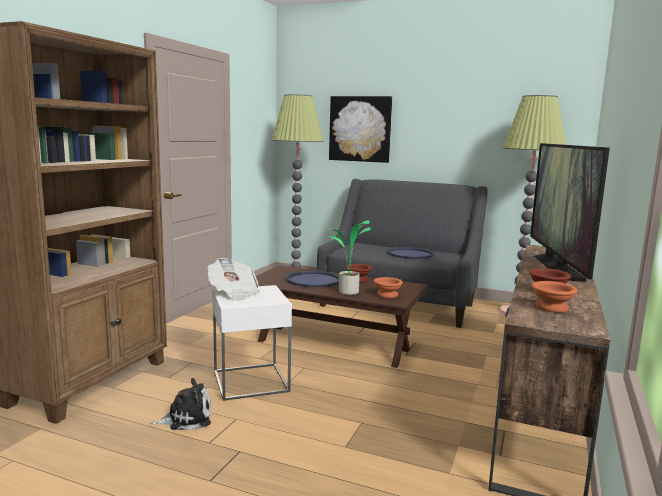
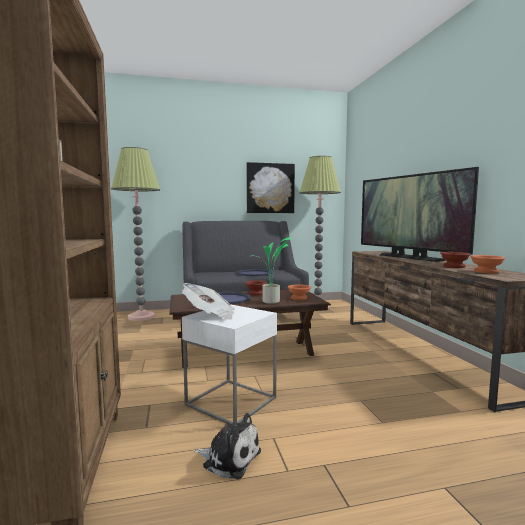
camera: 35 degrees left, 5 degrees down
(186, 418) = (229, 458): plush toy -> plush toy turned 75 degrees clockwise
(360, 129) = (184, 181): picture -> picture (270, 188)

